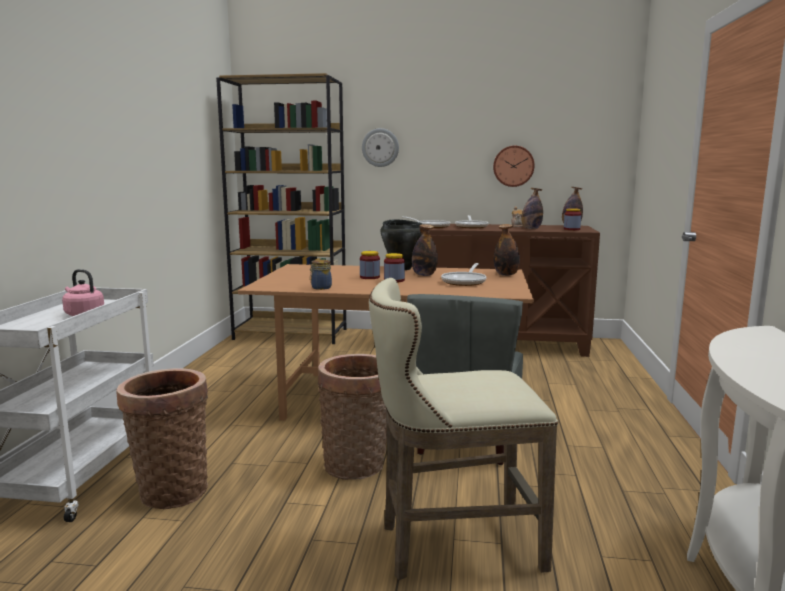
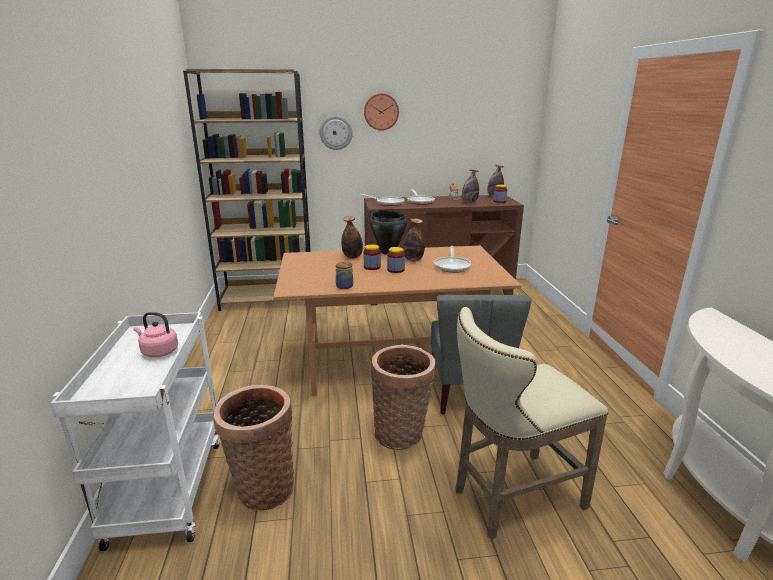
camera: 15 degrees left, 10 degrees up
(506, 275) = (475, 254): bottle -> bottle (352, 257)
(513, 166) = (448, 147): wall clock -> wall clock (381, 112)

